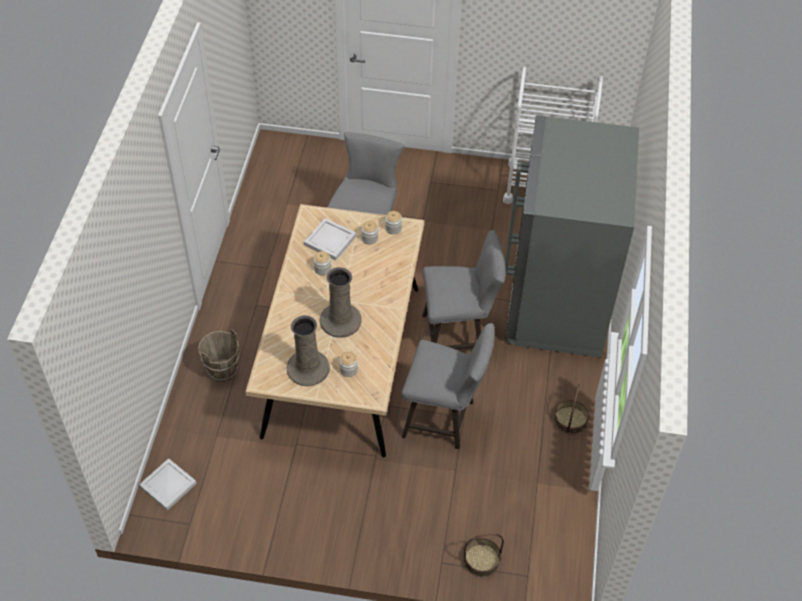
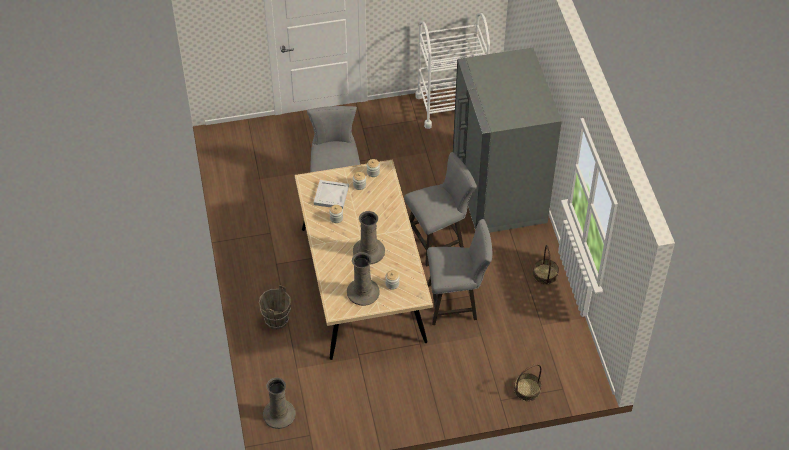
camera: 20 degrees left, 0 degrees up
(167, 485) = (279, 414): white tray -> beige vase

